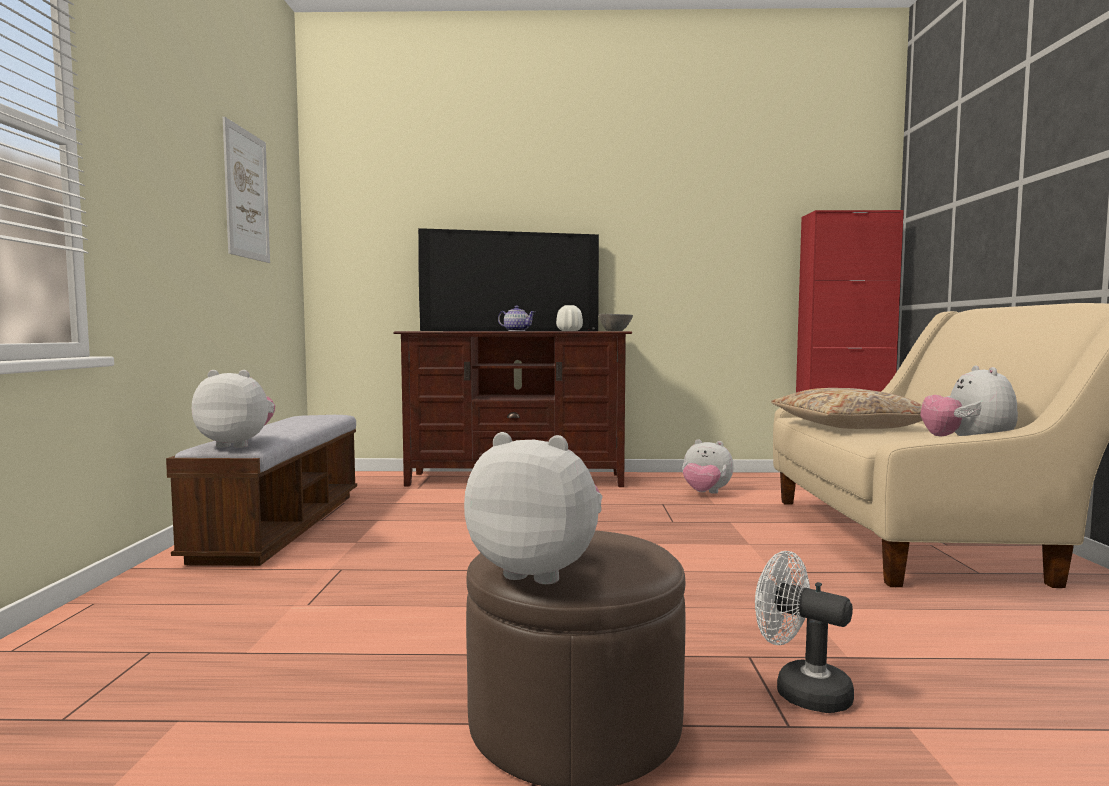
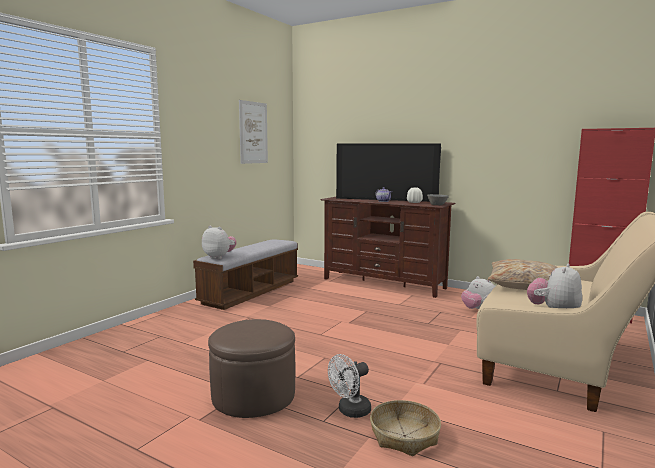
camera: 30 degrees right, 5 degrees up
(538, 571) = (227, 335): plush toy -> none
(800, 690) = (350, 411): white fan -> white fan turned 105 degrees counterclockwise
(950, 704) = (404, 436): none -> basket

